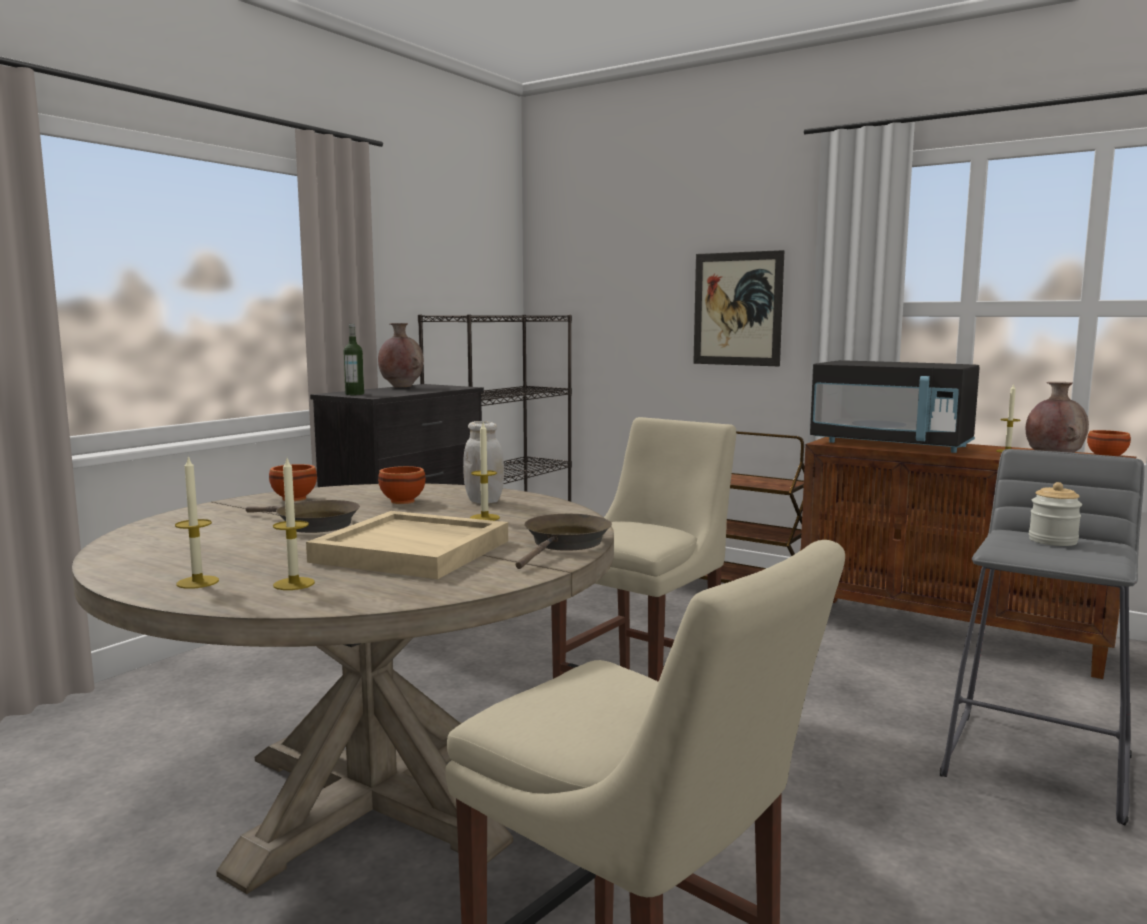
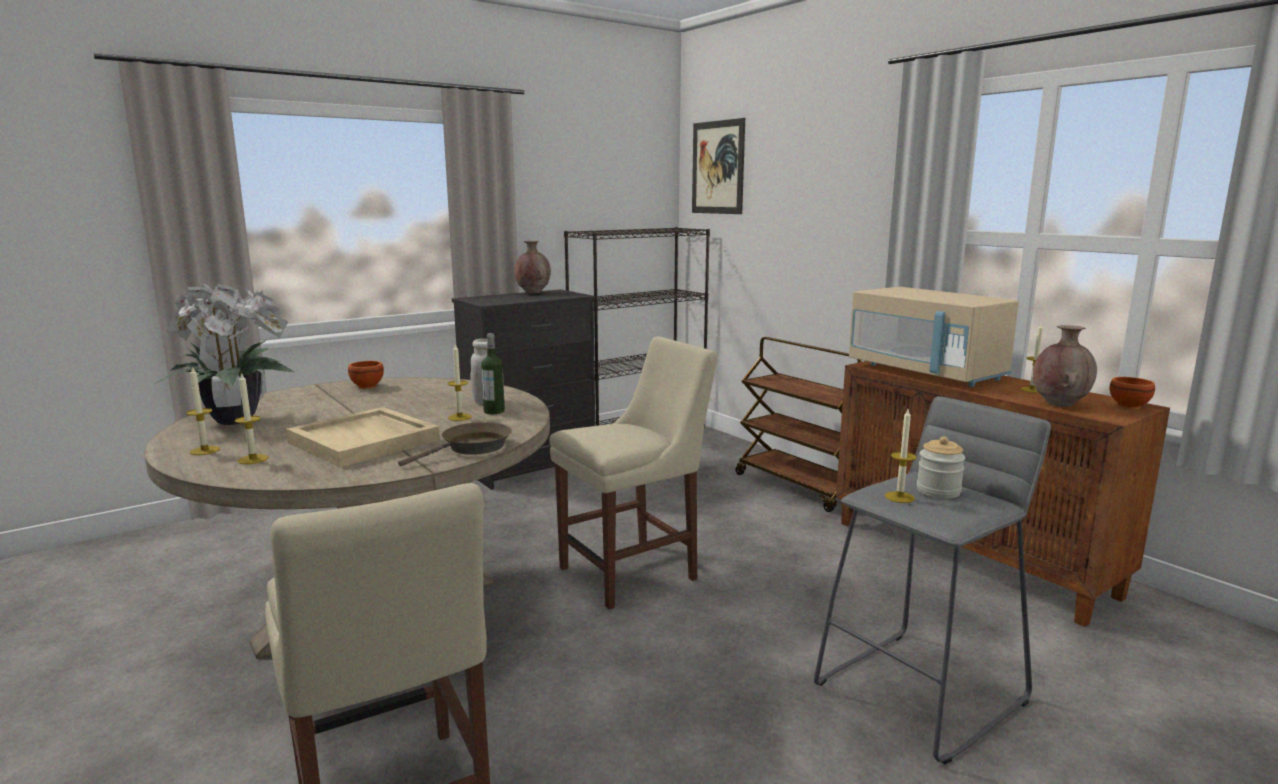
camera: 20 degrees right, 5 degrees up
(167, 546) = (232, 420): none -> potted plant
(312, 524) = (341, 411): brown frying pan -> none
(354, 394) = (481, 300): bottle -> bottle (494, 411)
(402, 501) = (431, 396): brown bowl -> none
(737, 309) = (835, 230): picture -> picture (717, 167)
(891, 445) = (925, 372): black microwave -> beige microwave
(1032, 549) = (899, 497): none -> candle

